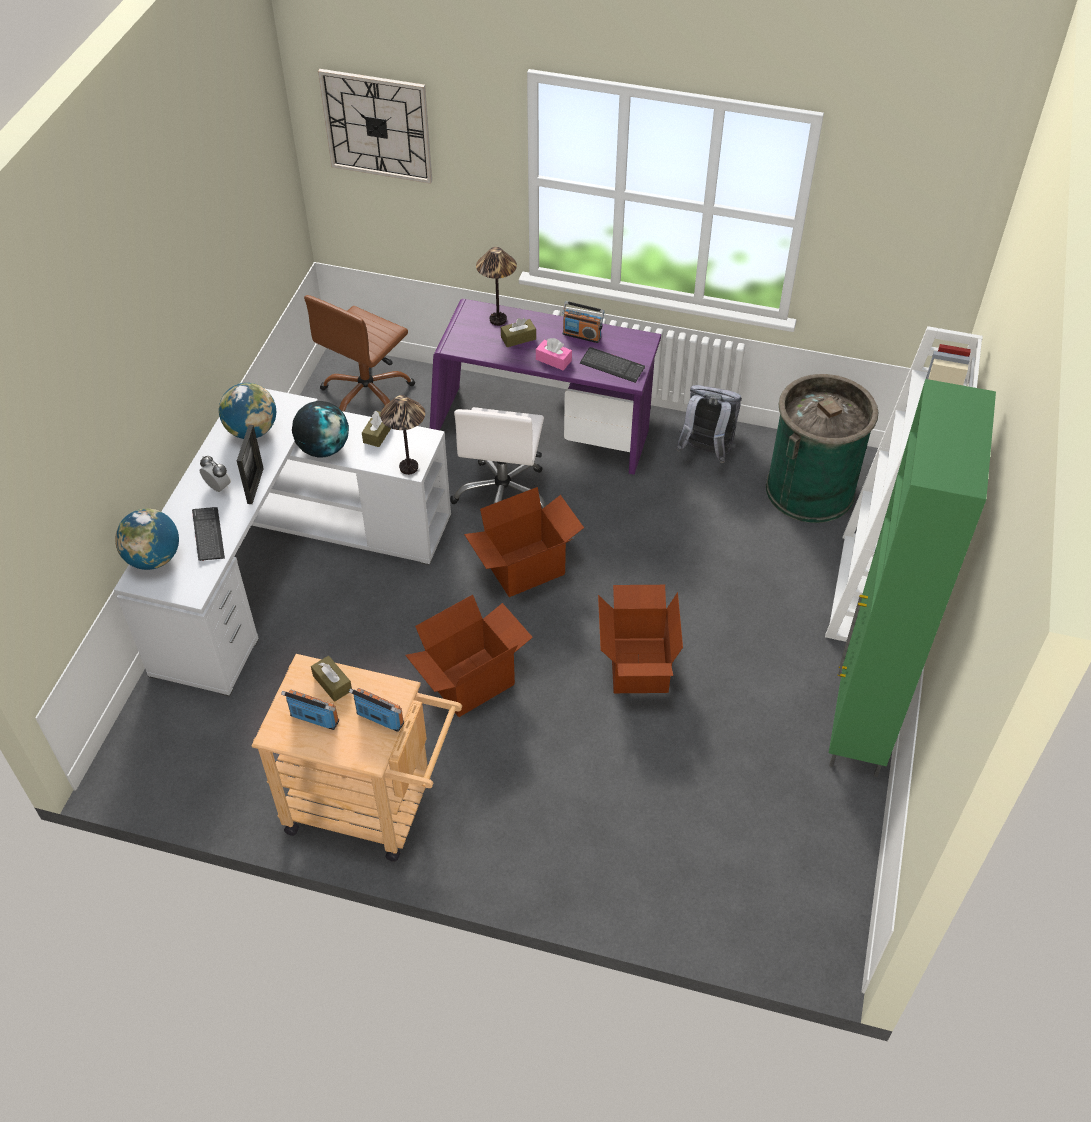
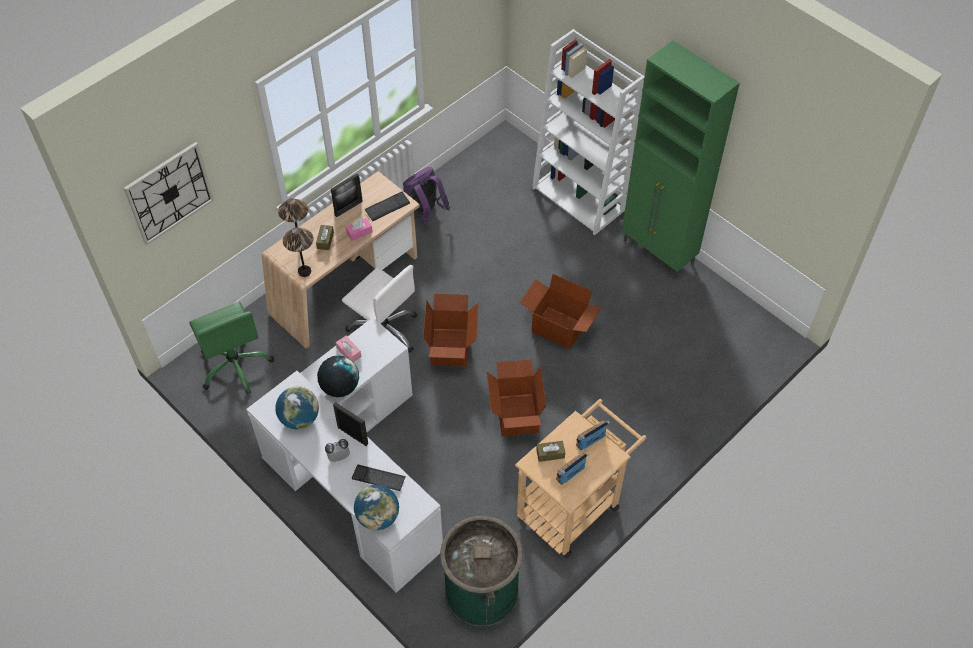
camera: 60 degrees left, 5 degrees up
(367, 396) = (235, 365): brown office chair -> green office chair
(378, 434) = (349, 352): brown tissue box -> pink tissue box
(408, 467) = (390, 348): table lamp -> table lamp (304, 271)
(541, 434) = (346, 287): purple desk -> beige desk
(582, 335) = (348, 208): radio -> picture frame
(705, 452) = (424, 214): grey backpack -> purple backpack
(810, 489) = (489, 183): green trash can -> green trash can (481, 592)

